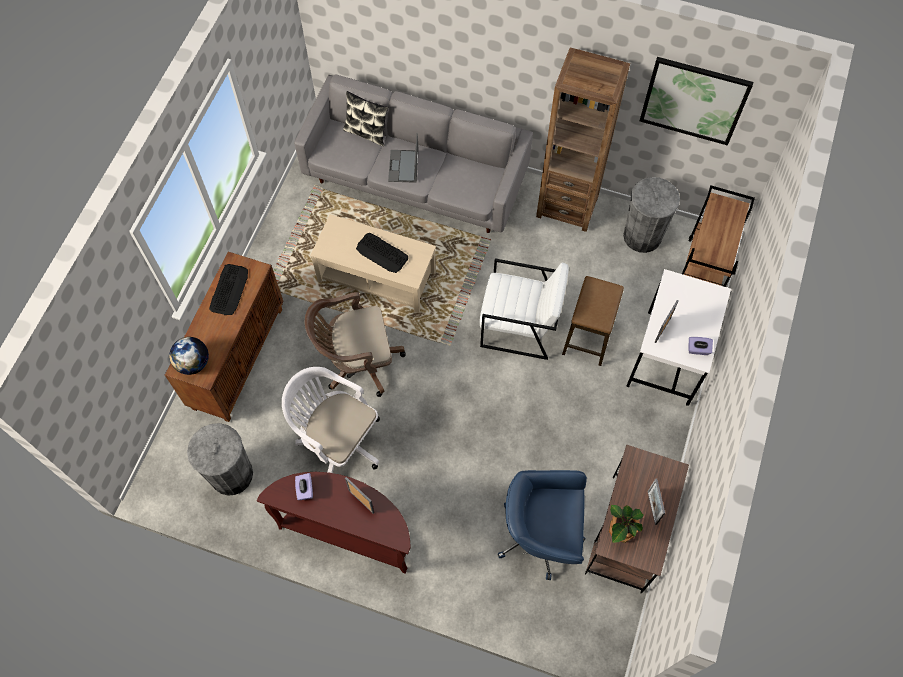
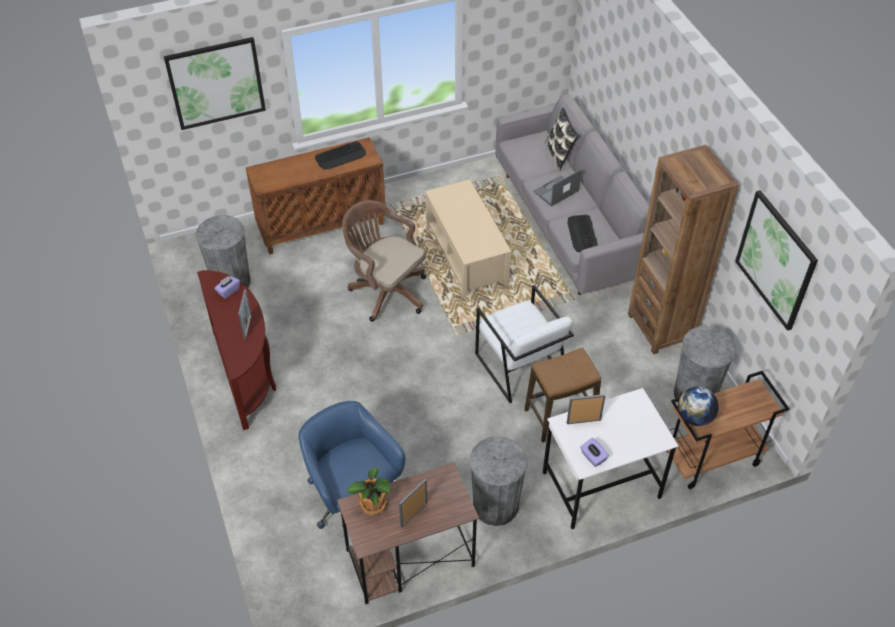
camera: 50 degrees right, 15 degrees down
(106, 331) = (216, 83): none -> picture
(193, 363) = (267, 175): globe -> globe (694, 417)
(337, 440) = (312, 321): white office chair -> none
(382, 253) = (470, 226): keyboard -> keyboard (582, 234)
(628, 440) = (495, 505): none -> grey trash can

